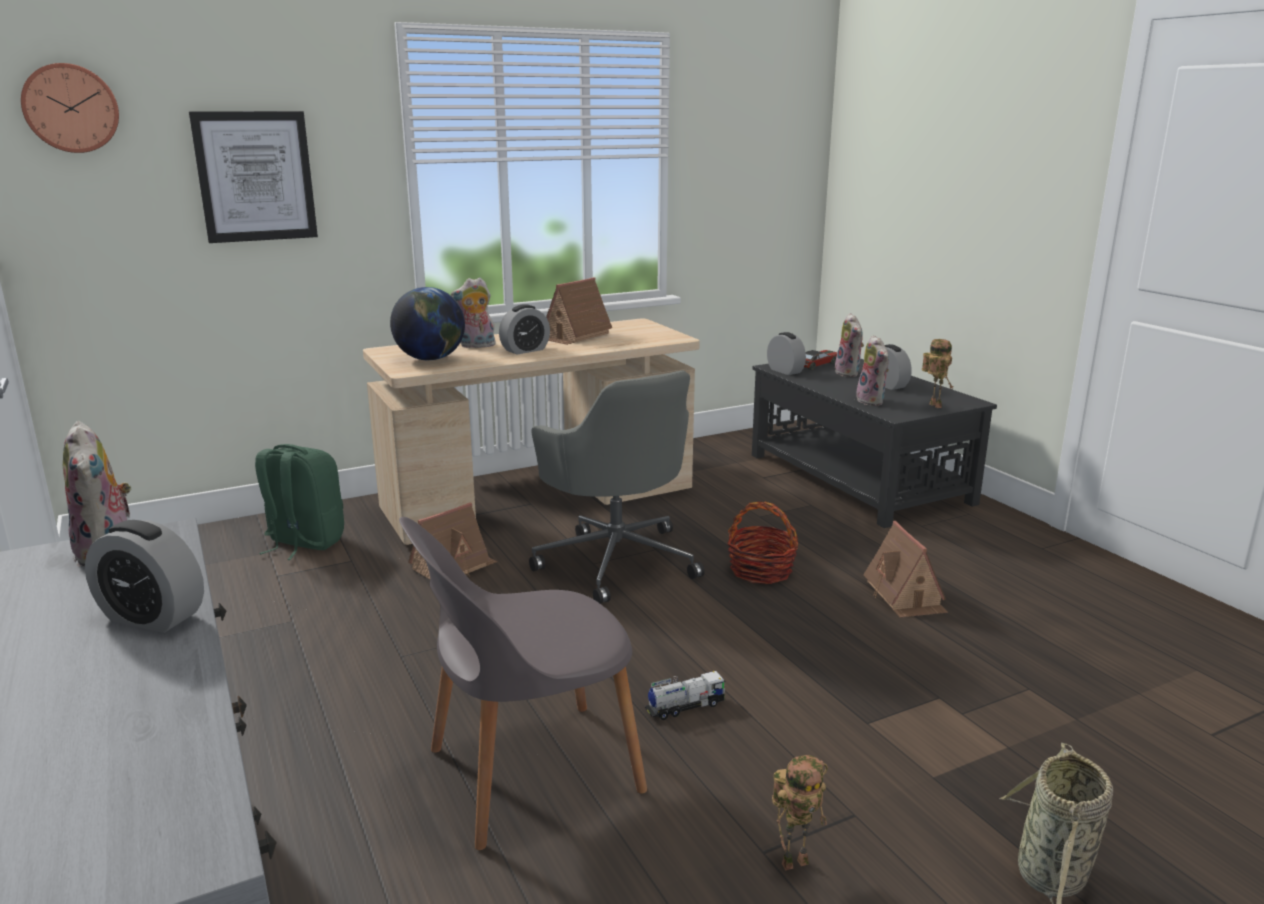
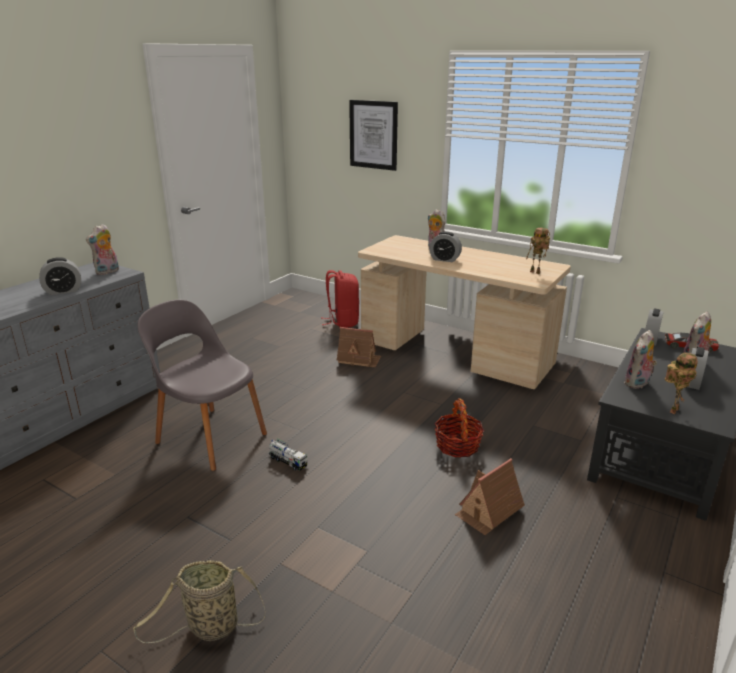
camera: 60 degrees right, 5 degrees up
(71, 108) = (310, 96): wall clock -> none
(152, 617) = (63, 291): alarm clock -> alarm clock turned 105 degrees counterclockwise
(303, 542) = (342, 321): green backpack -> red backpack
(430, 359) = (397, 249): globe -> none
(574, 336) = (494, 261): toy house -> none
(616, 560) = (414, 397): grey office chair -> none
(795, 861) = (185, 528): toy robot -> toy robot (536, 272)

